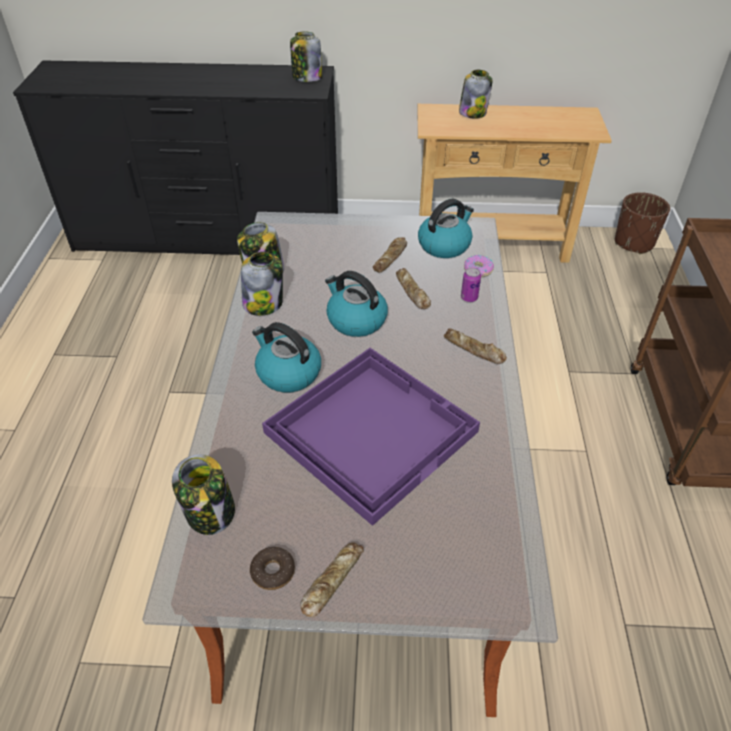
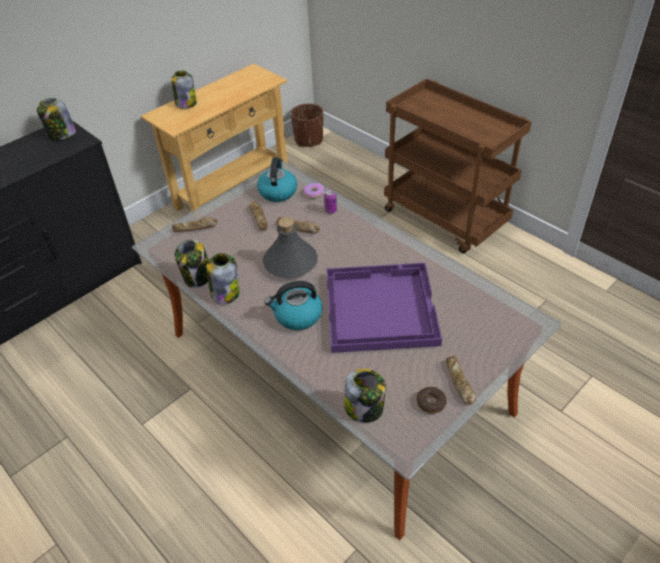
camera: 45 degrees left, 0 degrees up
(355, 320) = (291, 263): kettle -> grey bottle
(474, 350) = (370, 234): bread -> bread (195, 228)

